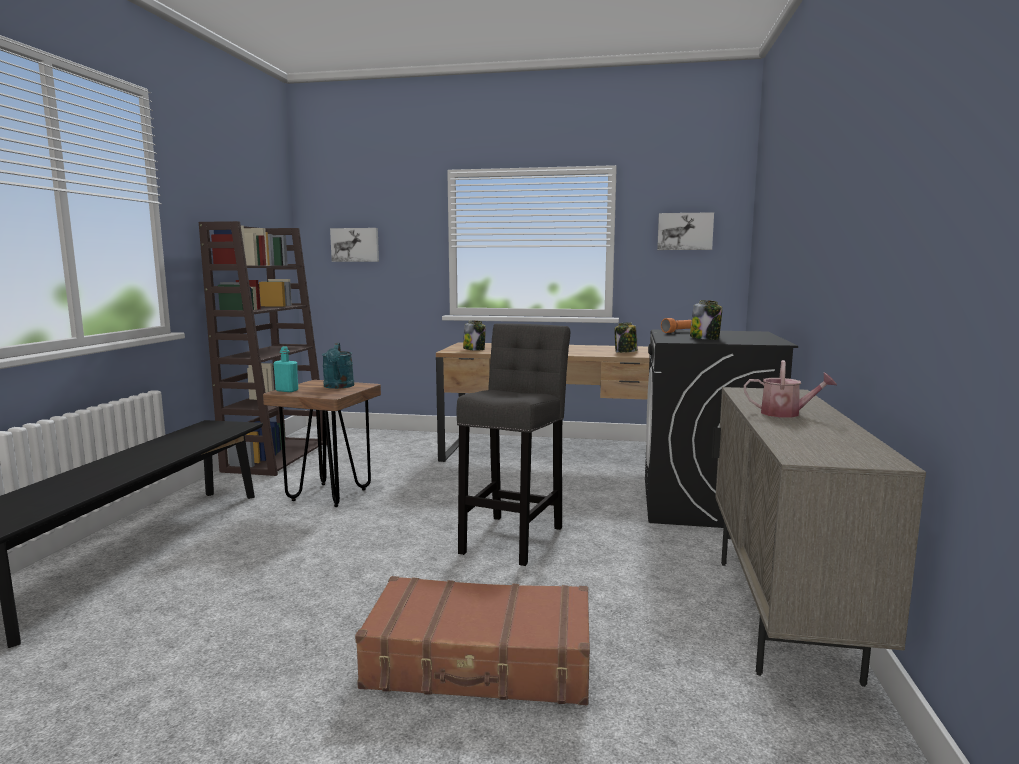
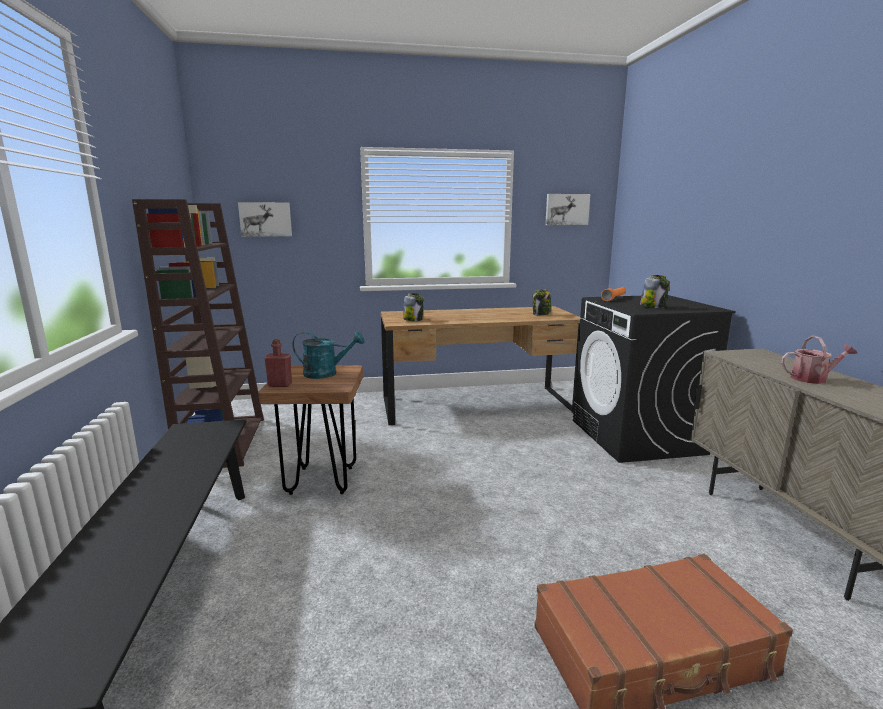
camera: 20 degrees left, 5 degrees up
(287, 390) = (280, 385): turquoise bottle -> red bottle
(338, 387) = (327, 373): turquoise watering can -> turquoise watering can turned 60 degrees counterclockwise
(514, 537) = (535, 498): grey stool -> none

